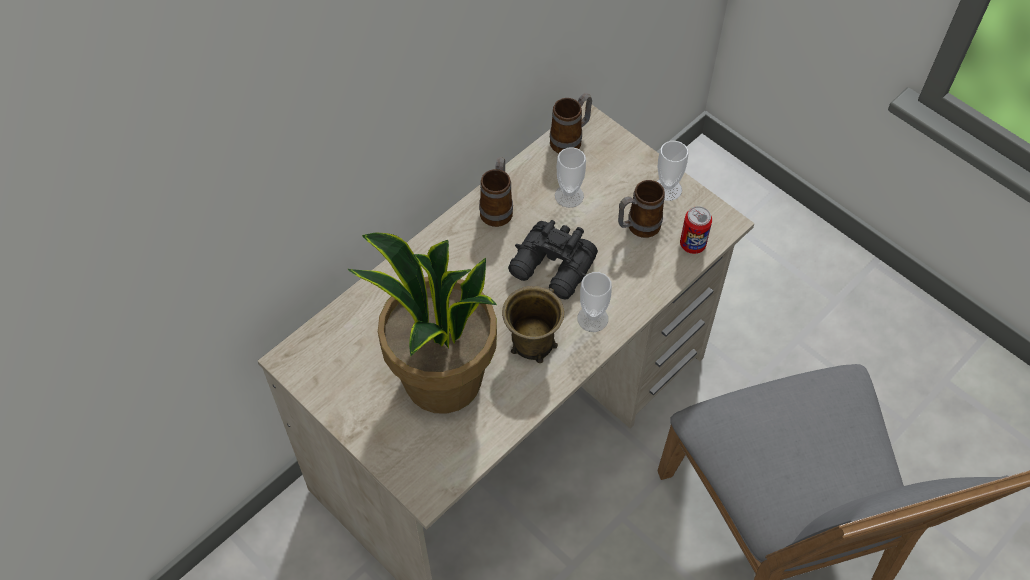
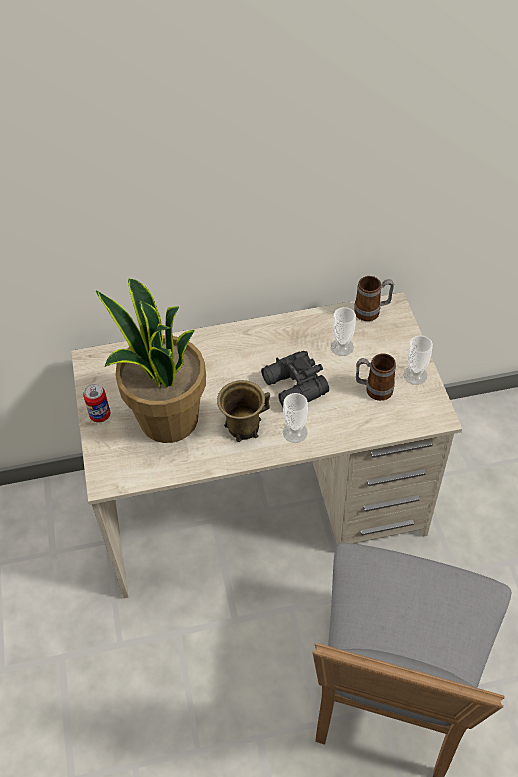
camera: 35 degrees right, 5 degrees down
(498, 208) = (288, 332): mug -> none
(692, 244) = (404, 420): can -> can (100, 415)

